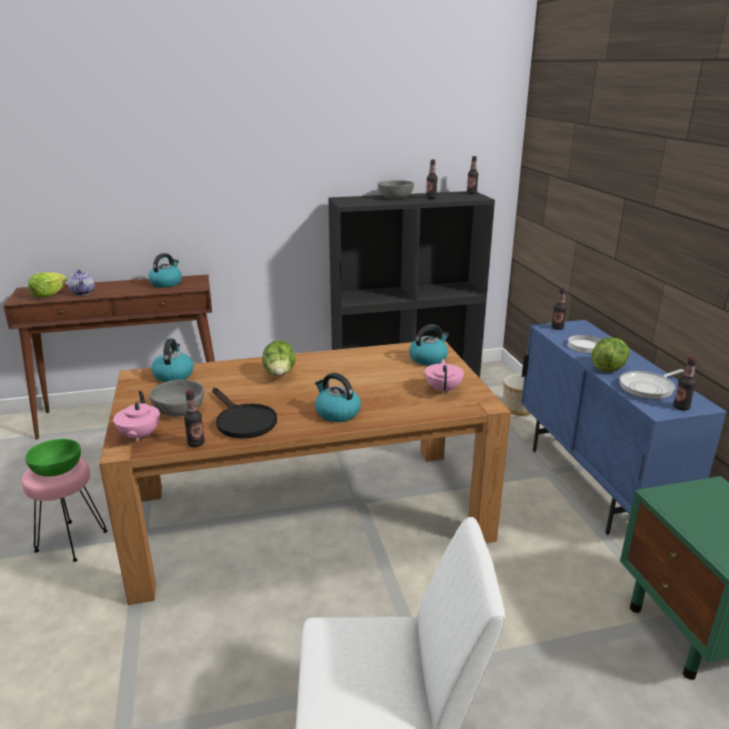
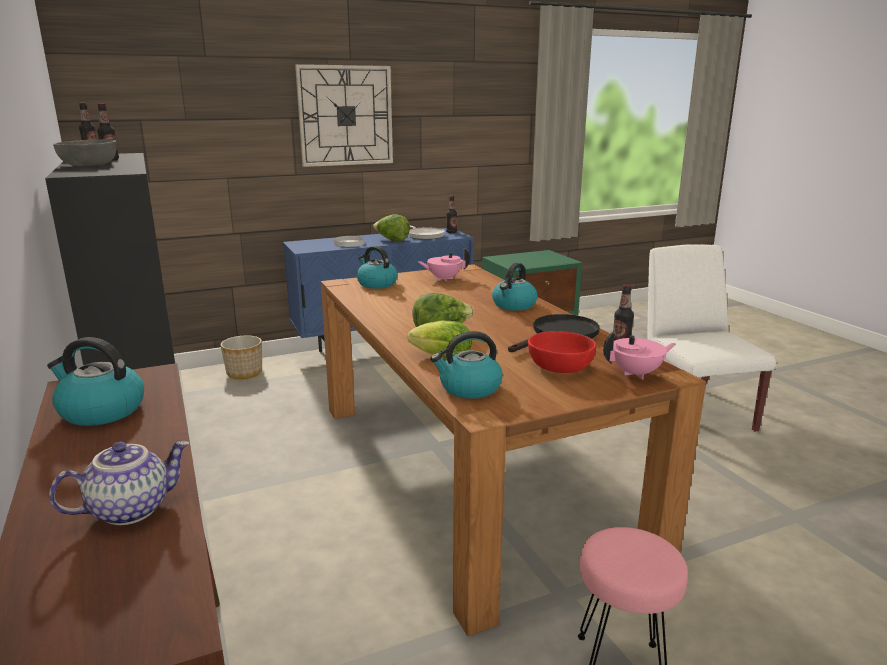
camera: 100 degrees left, 5 degrees down
(48, 295) = (127, 575): lettuce -> lettuce (443, 358)
(57, 468) = (631, 551): green bowl -> none
(179, 409) = (560, 366): grey bowl -> red bowl
(557, 328) = (305, 247): bottle -> none
(662, 209) = (345, 116): none -> wall clock

